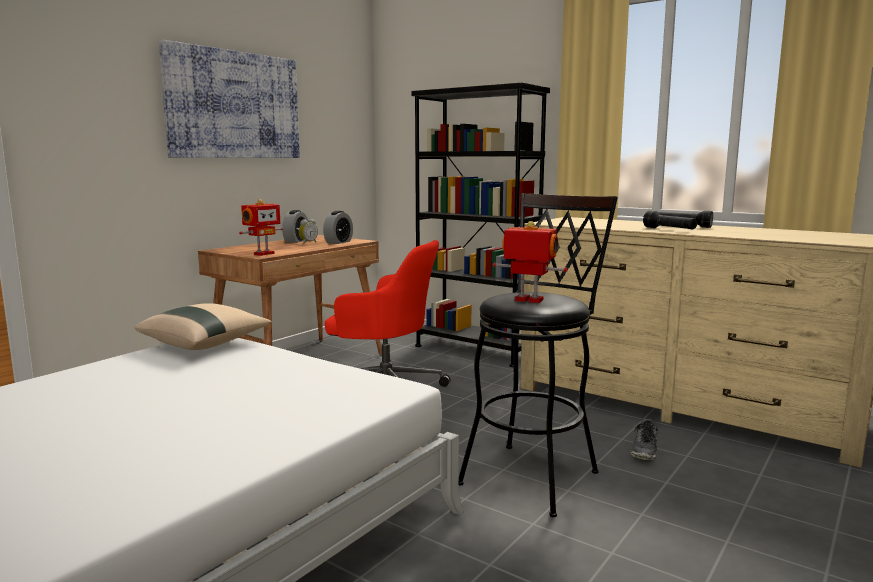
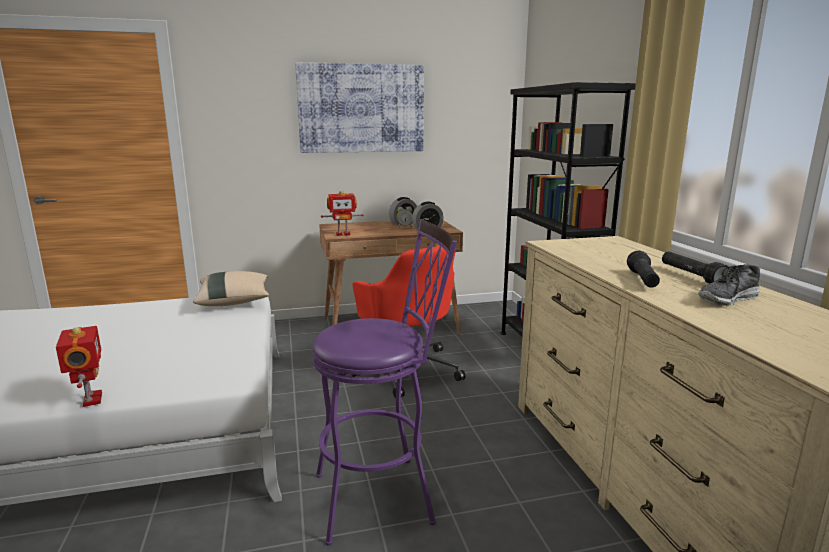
camera: 40 degrees right, 5 degrees up
(528, 300) = (352, 333): toy robot -> toy robot (90, 400)
(535, 473) = (384, 496): black stool -> purple stool
(645, 450) = (519, 526): shoe -> shoe (728, 299)

